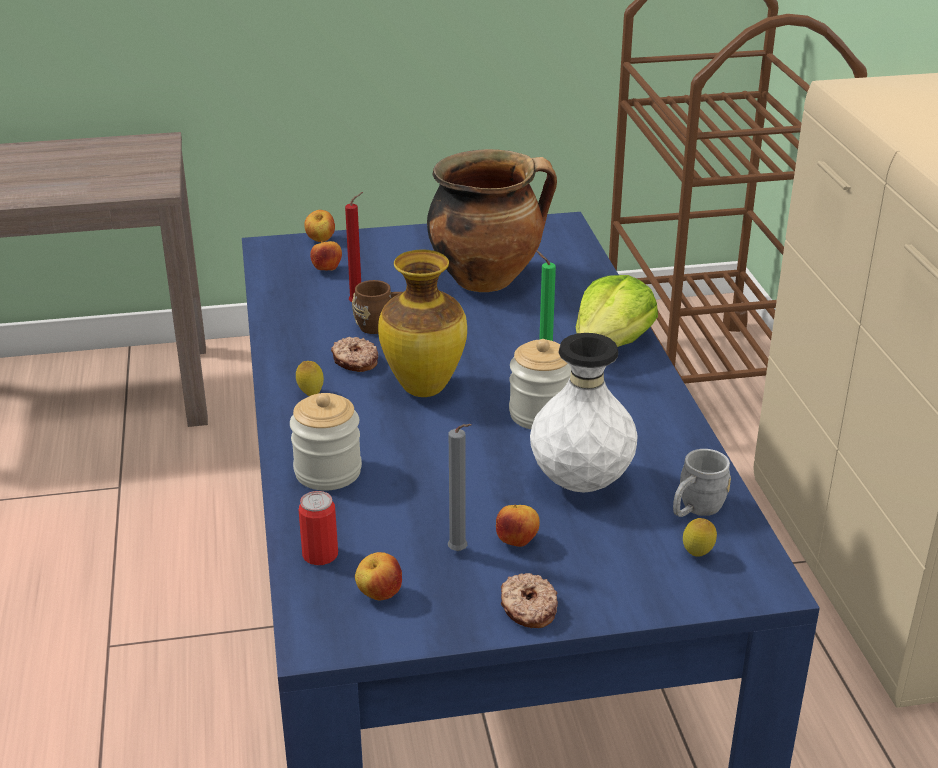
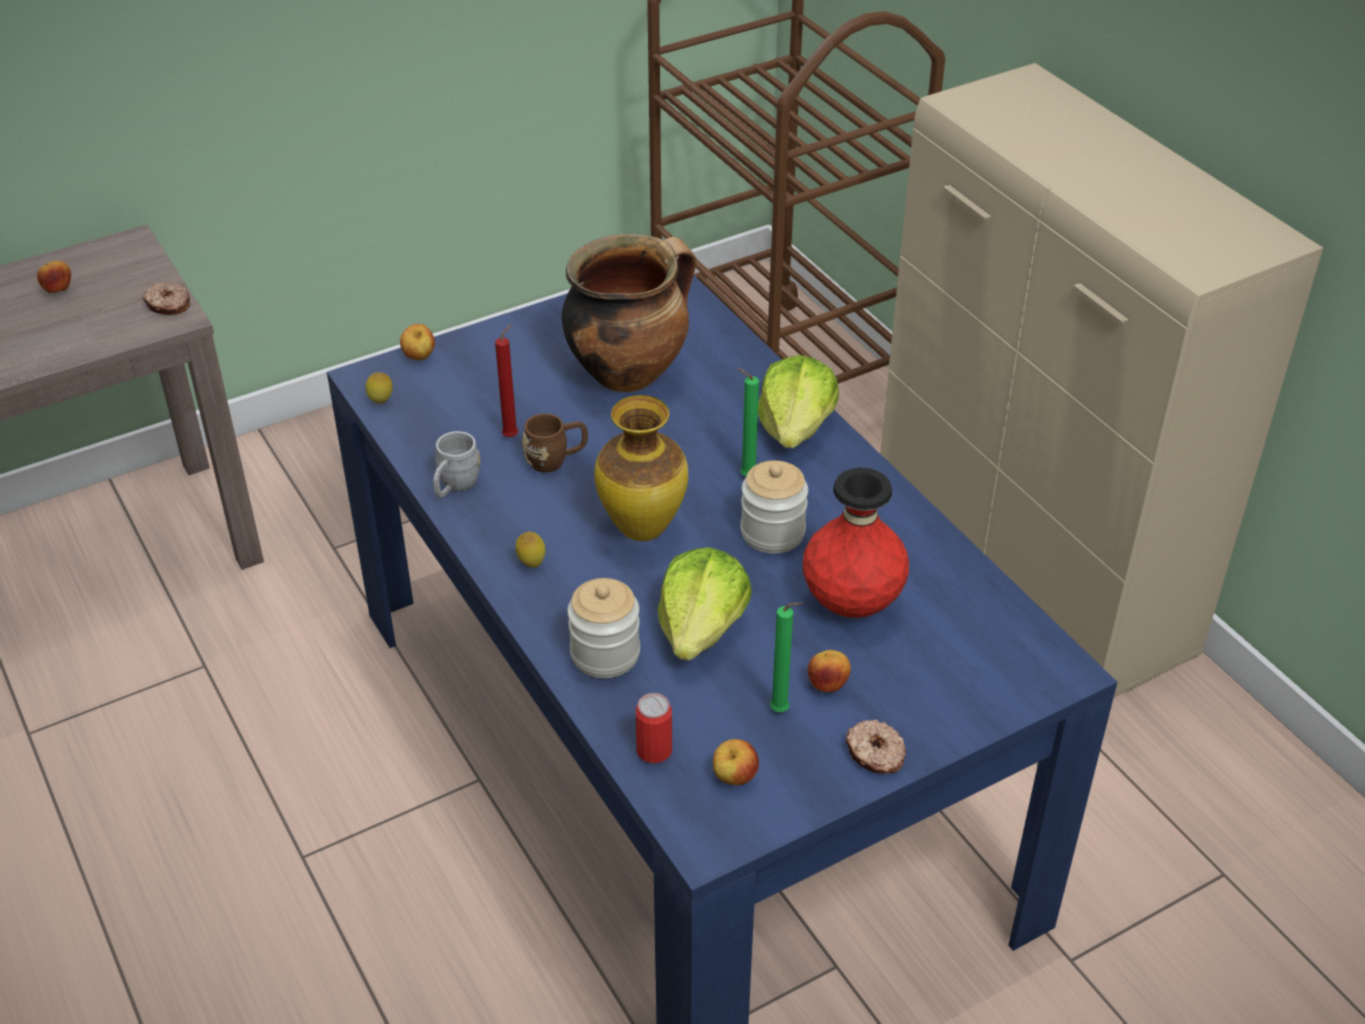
camera: 20 degrees left, 10 degrees up
(327, 270) = (451, 397): apple -> apple (58, 290)
(355, 362) = (553, 512): donut -> donut (168, 305)
(427, 472) = (701, 629): none -> lettuce
(460, 552) = (782, 711): grey candle -> green candle
(580, 483) = (851, 604): white vase -> red vase
(695, 509) = (967, 606): grey mug -> grey mug (454, 486)
(697, 555) = (992, 656): lemon -> lemon (381, 402)

